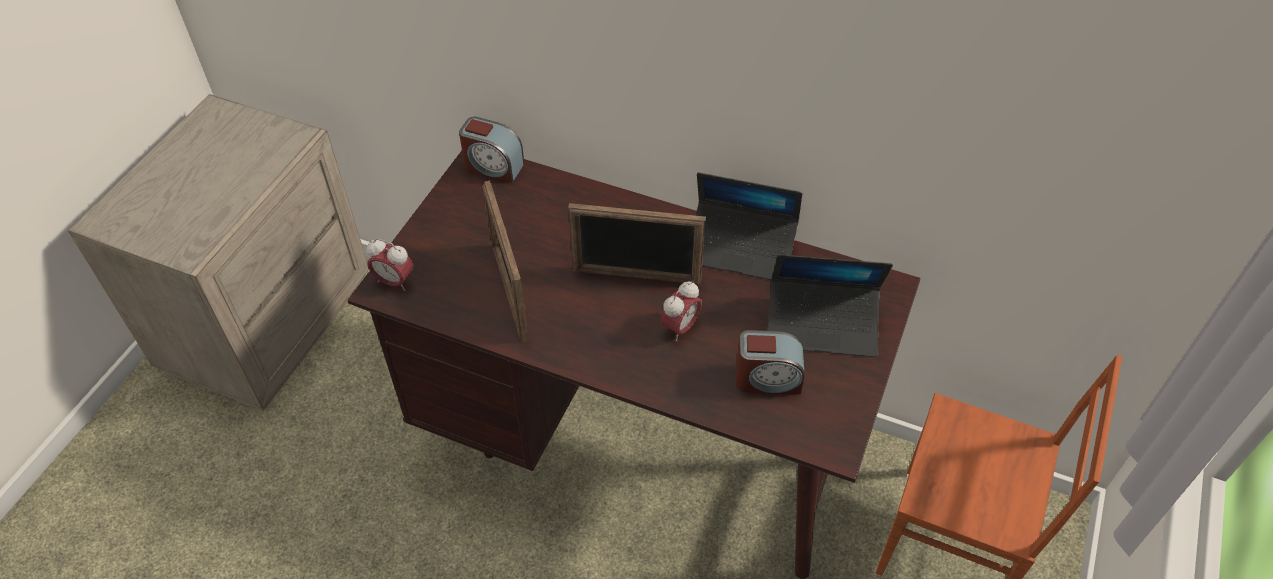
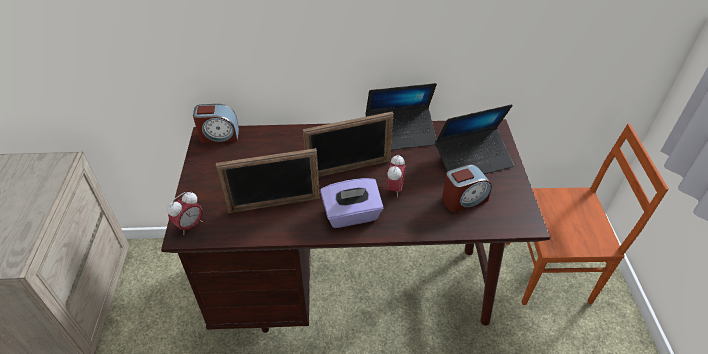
camera: 25 degrees left, 5 degrees down
(394, 281) = (190, 225): alarm clock -> alarm clock turned 45 degrees counterclockwise
(510, 291) = (274, 204): picture frame -> picture frame turned 60 degrees counterclockwise
(600, 343) = (352, 215): none -> purple tissue box

